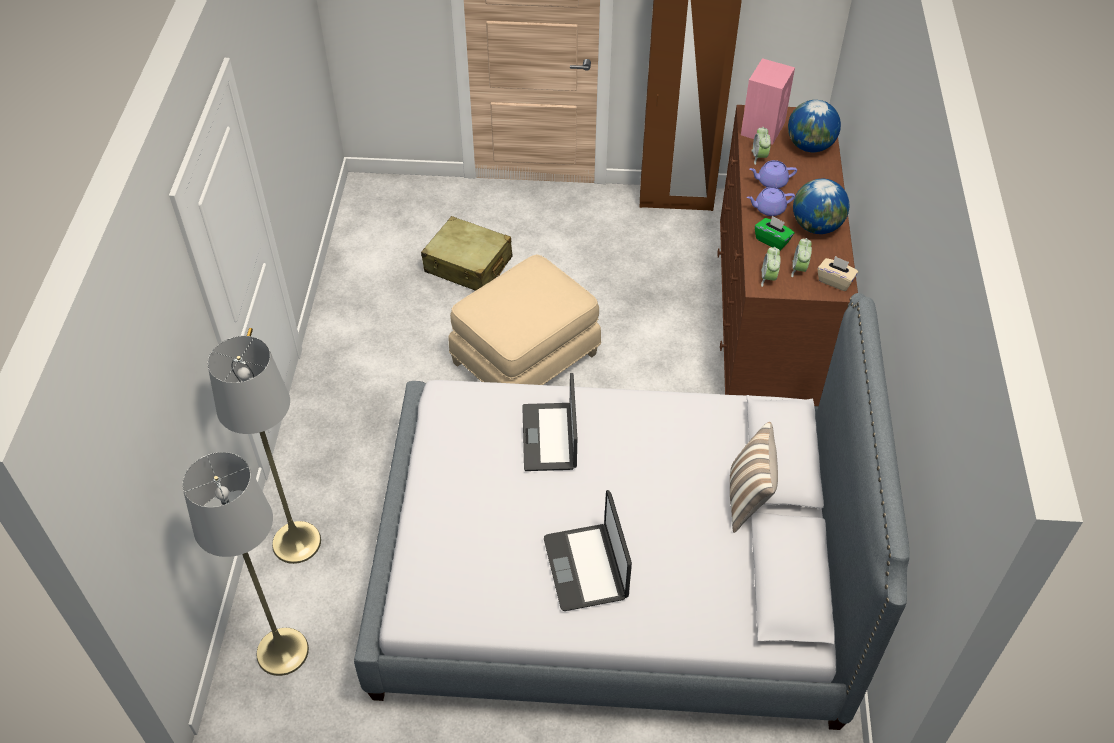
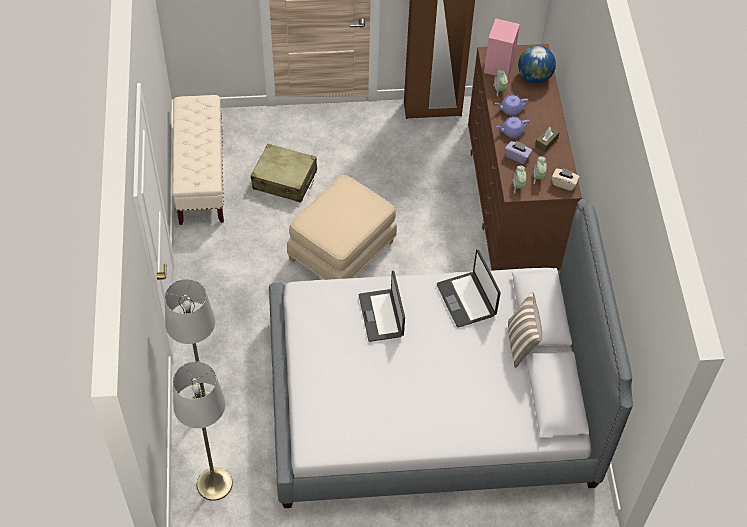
camera: 10 degrees left, 5 degrees up
(362, 251) = (201, 176): none -> beige bench
(586, 568) = (422, 403): laptop -> laptop (467, 300)
(772, 240) = (517, 156): green tissue box -> purple tissue box
(816, 226) = (546, 142): globe -> brown tissue box

